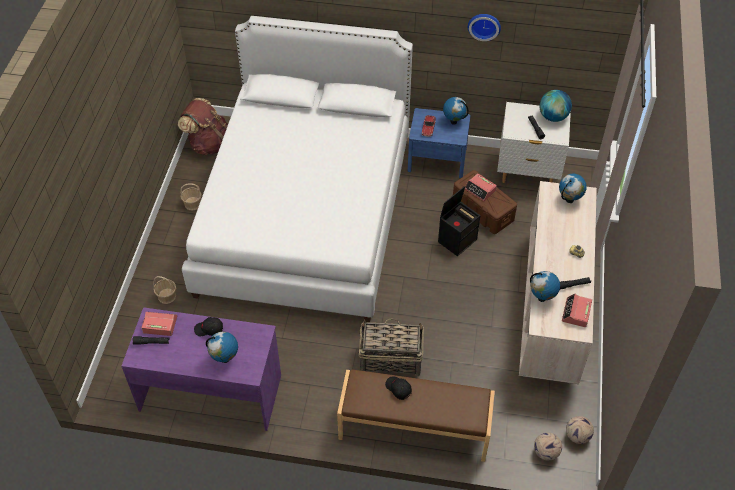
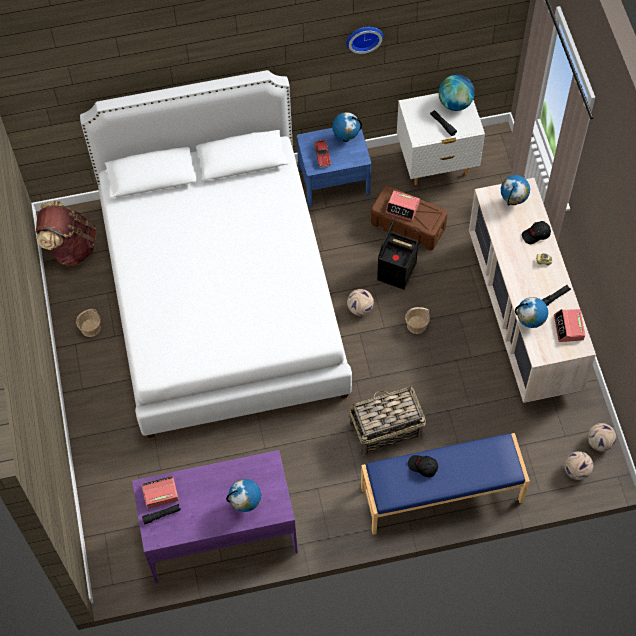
camera: 20 degrees left, 10 degrees up
(167, 296) = (118, 446): basket -> basket (416, 325)
(209, 329) = (214, 479): black cap -> black cap (536, 235)
(413, 259) = (360, 309): none -> football
(414, 429) = (441, 495): brown bench -> blue bench

